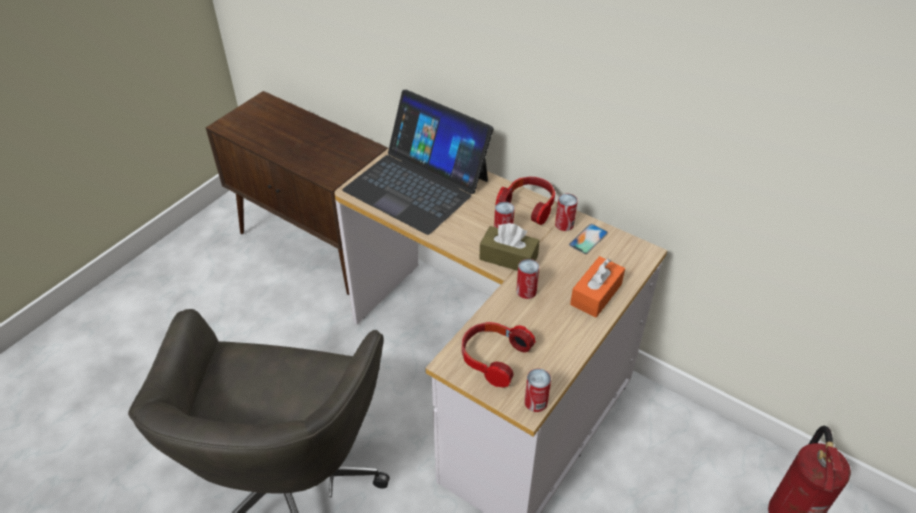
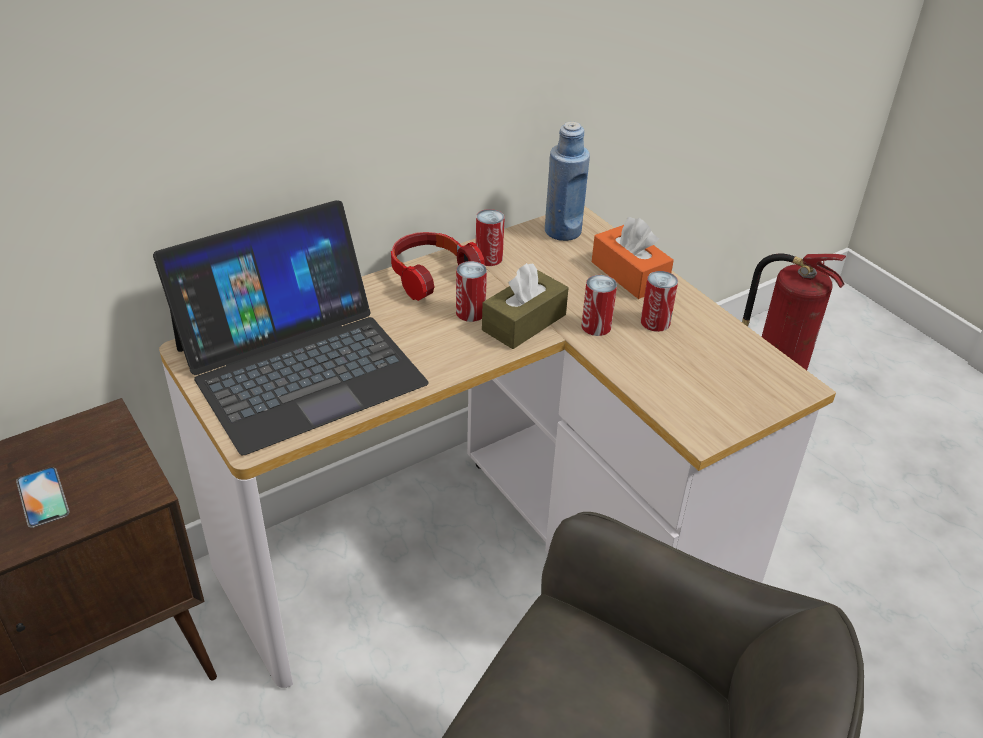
camera: 70 degrees left, 5 degrees down
(493, 357) = (704, 390): headphones -> none
(536, 402) = (791, 376): can -> can (655, 322)
(588, 239) = (528, 249): phone -> phone (42, 497)
(622, 250) = (563, 231): none -> blue bottle

